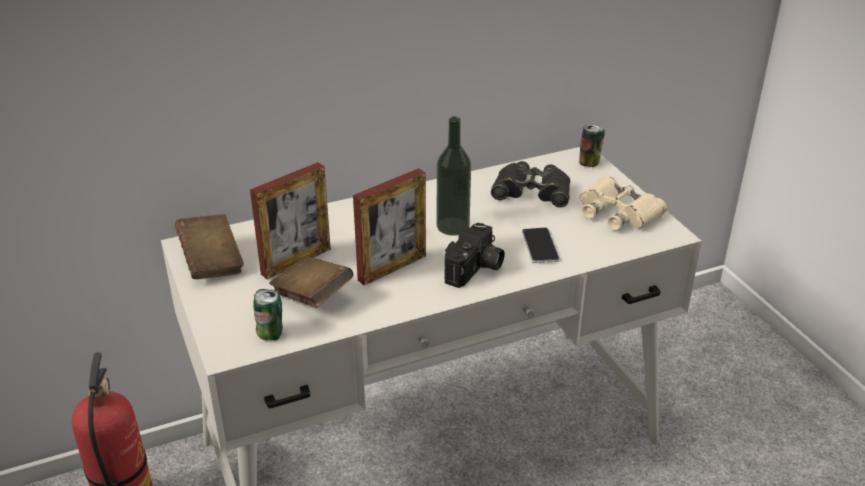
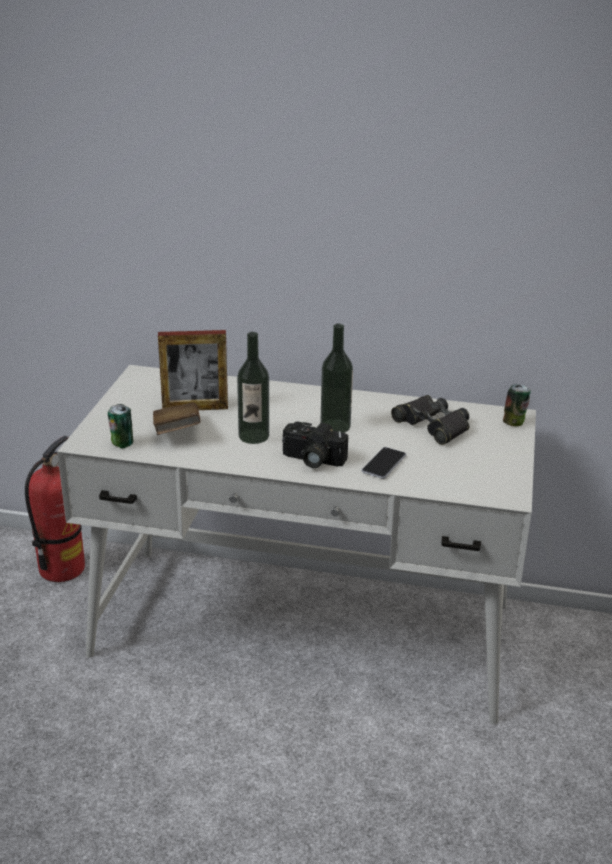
camera: 35 degrees right, 5 degrees down
(212, 262) = (142, 388): brown book -> none
(392, 268) = (253, 436): picture frame -> bottle
(475, 269) = (312, 460): camera -> camera turned 45 degrees clockwise
(617, 212) = (485, 465): beige binoculars -> none

